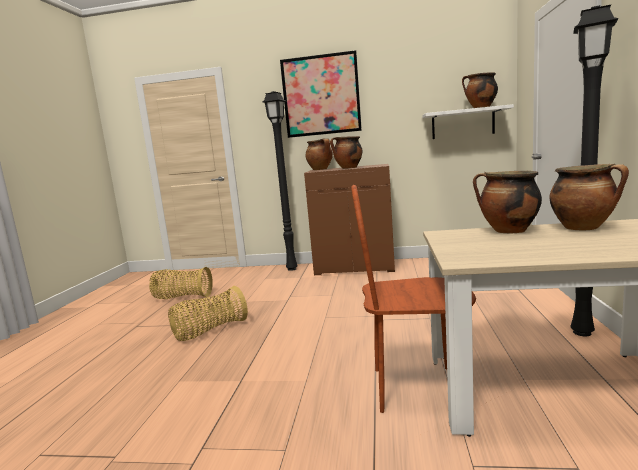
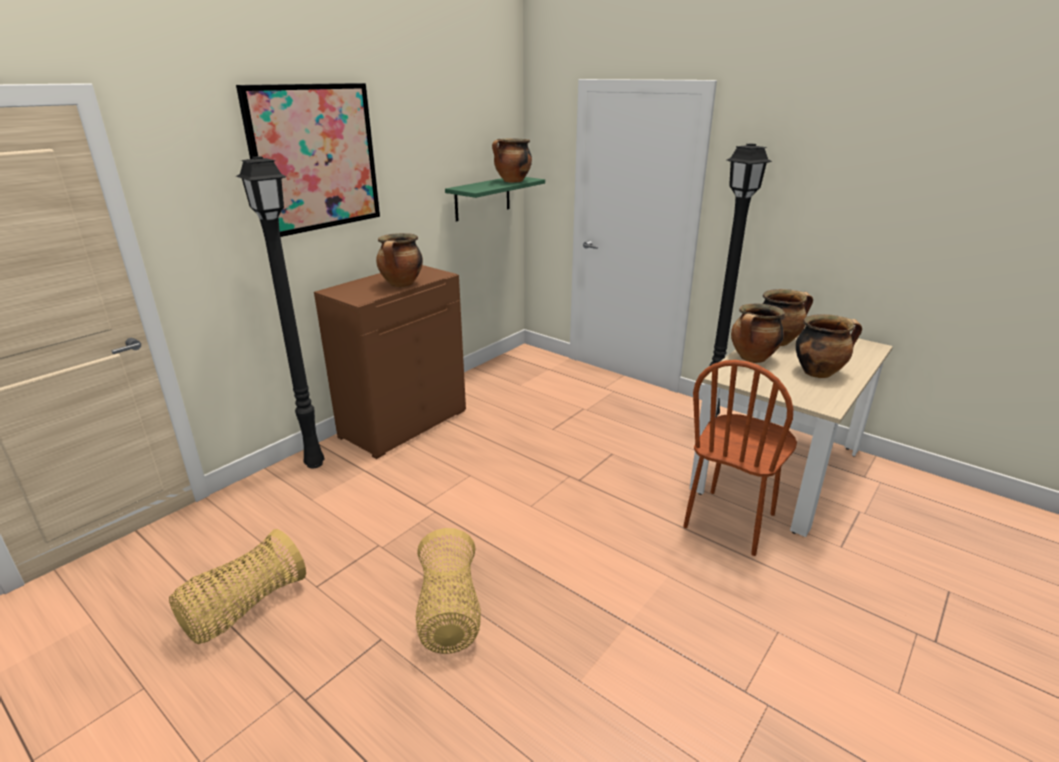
camera: 60 degrees left, 15 degrees up
(321, 169) = (344, 290): cooking pot -> cooking pot (819, 372)
(462, 123) = (482, 198): white shelf -> green shelf

